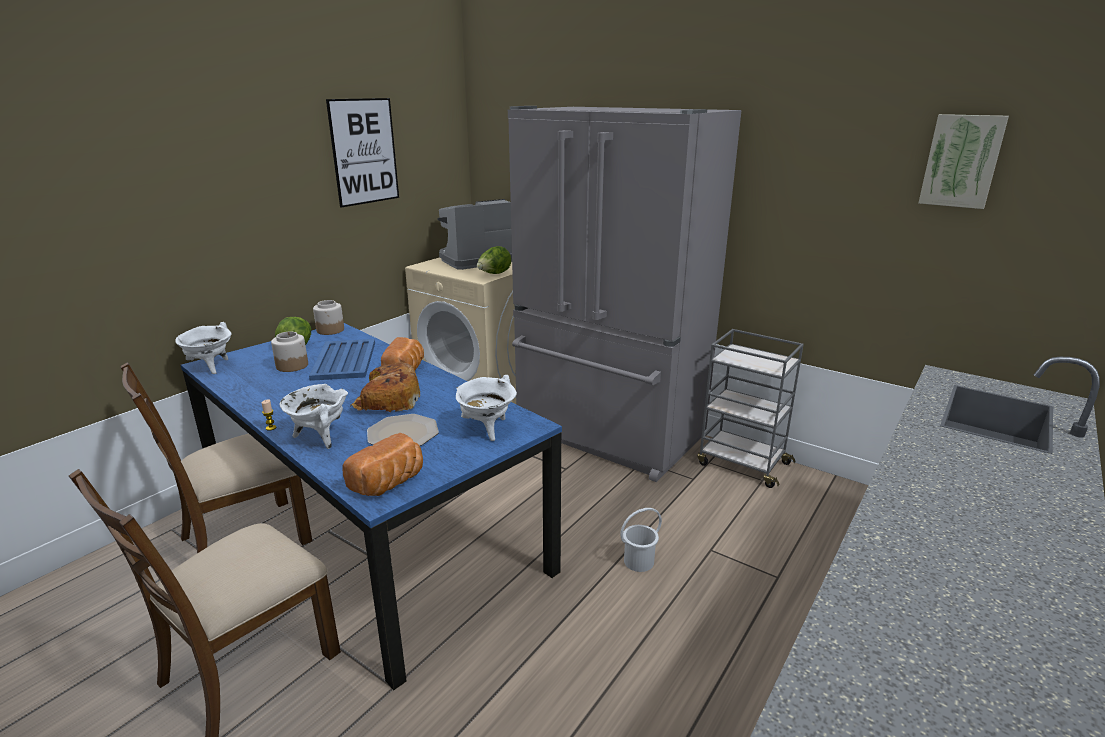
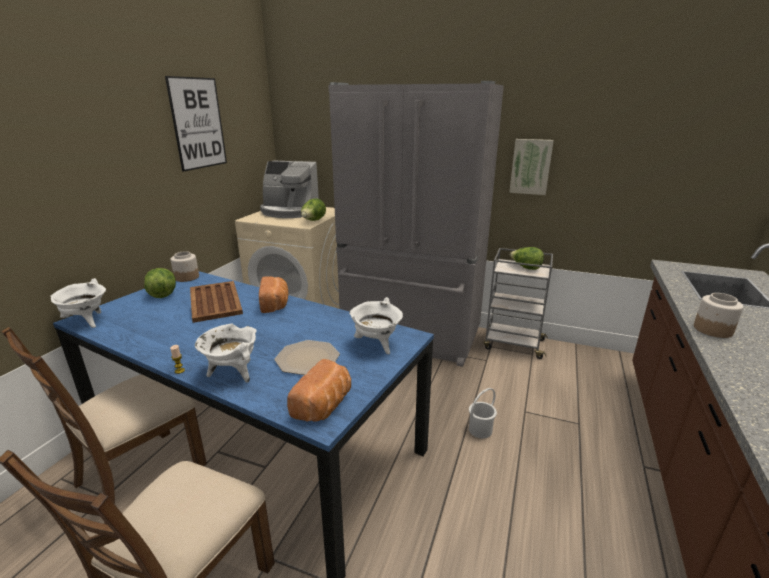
camera: 15 degrees left, 0 degrees up
(292, 366) = (168, 311): jar -> jar (712, 329)
(344, 361) = (215, 302): blue tray -> brown tray
(387, 400) = (275, 331): bread -> none
(475, 260) = (289, 211): coffee machine -> coffee machine turned 120 degrees counterclockwise
(759, 359) = (525, 268): none -> lettuce
(961, 161) = (663, 117): picture -> picture (531, 166)

